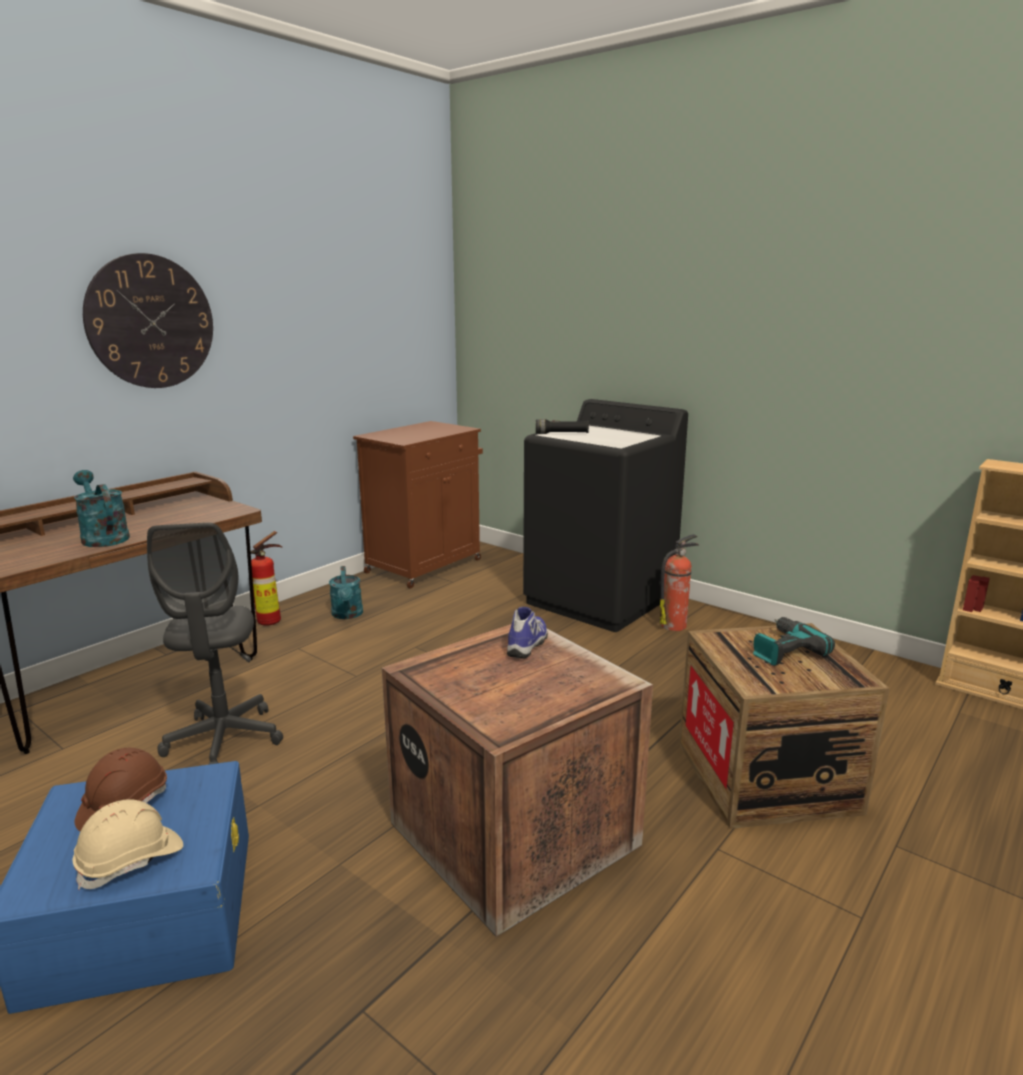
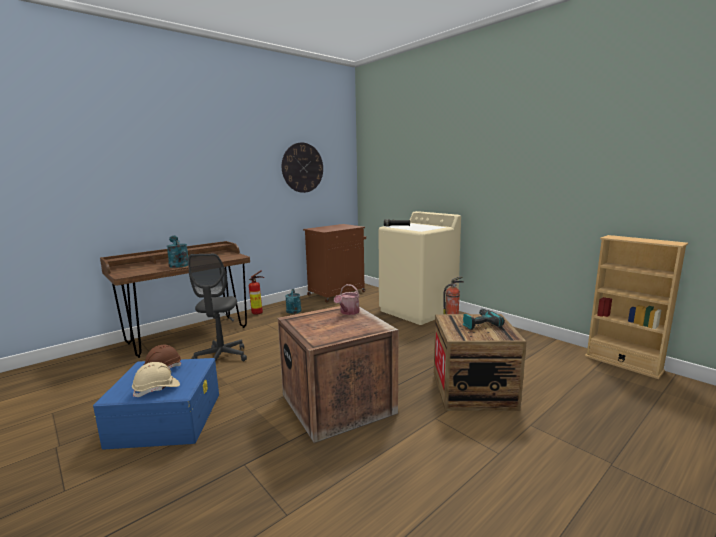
camera: 10 degrees right, 5 degrees down
(151, 322) = (209, 173): wall clock -> wall clock (302, 167)
(528, 644) = (348, 312): shoe -> watering can
(600, 600) = (418, 311): black washing machine -> beige washing machine

